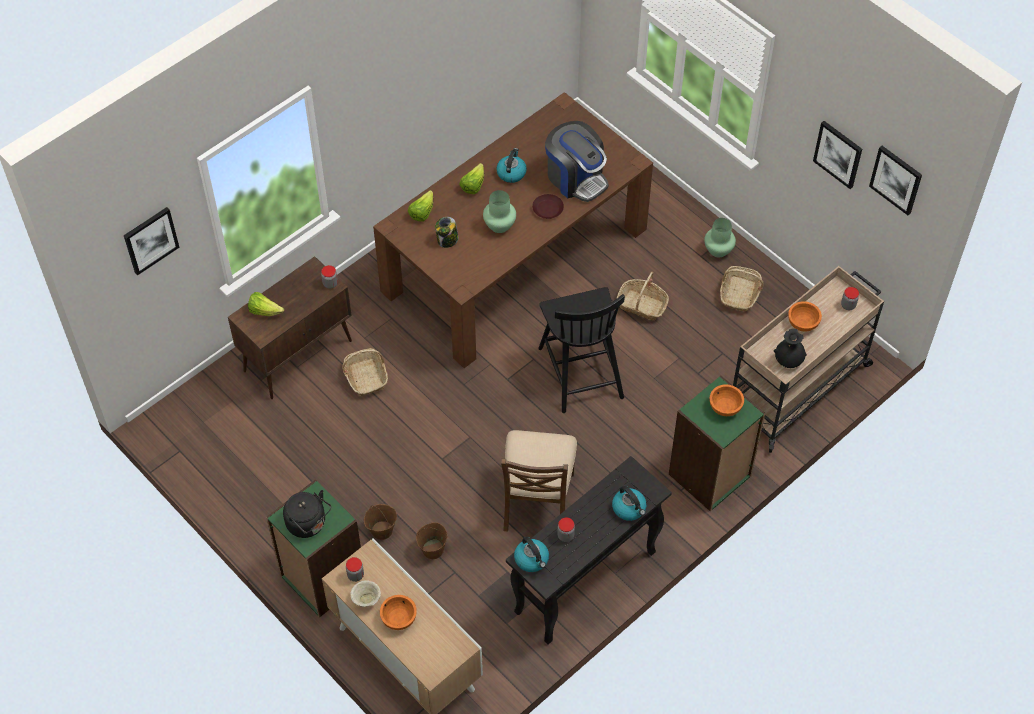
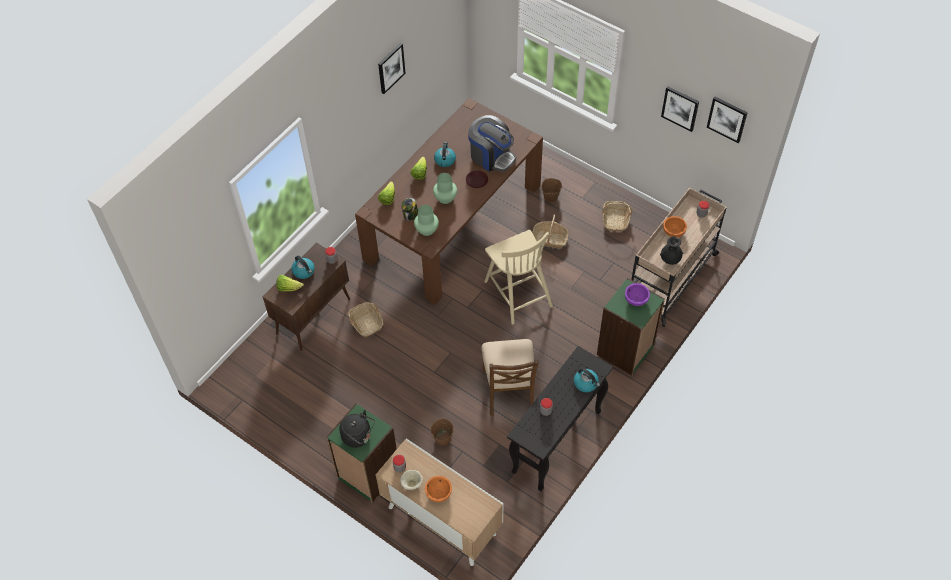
camera: 10 degrees left, 0 degrees up
(150, 240) = (203, 248): picture -> picture (390, 68)
(381, 530) = (402, 431): brown bucket -> brown bucket (550, 197)
(532, 559) = (526, 432): kettle -> kettle (304, 271)
(580, 371) = (517, 292): black chair -> beige chair
(718, 250) = (593, 192): green vase -> green vase (427, 230)
(725, 407) = (636, 299): orange bowl -> purple bowl

